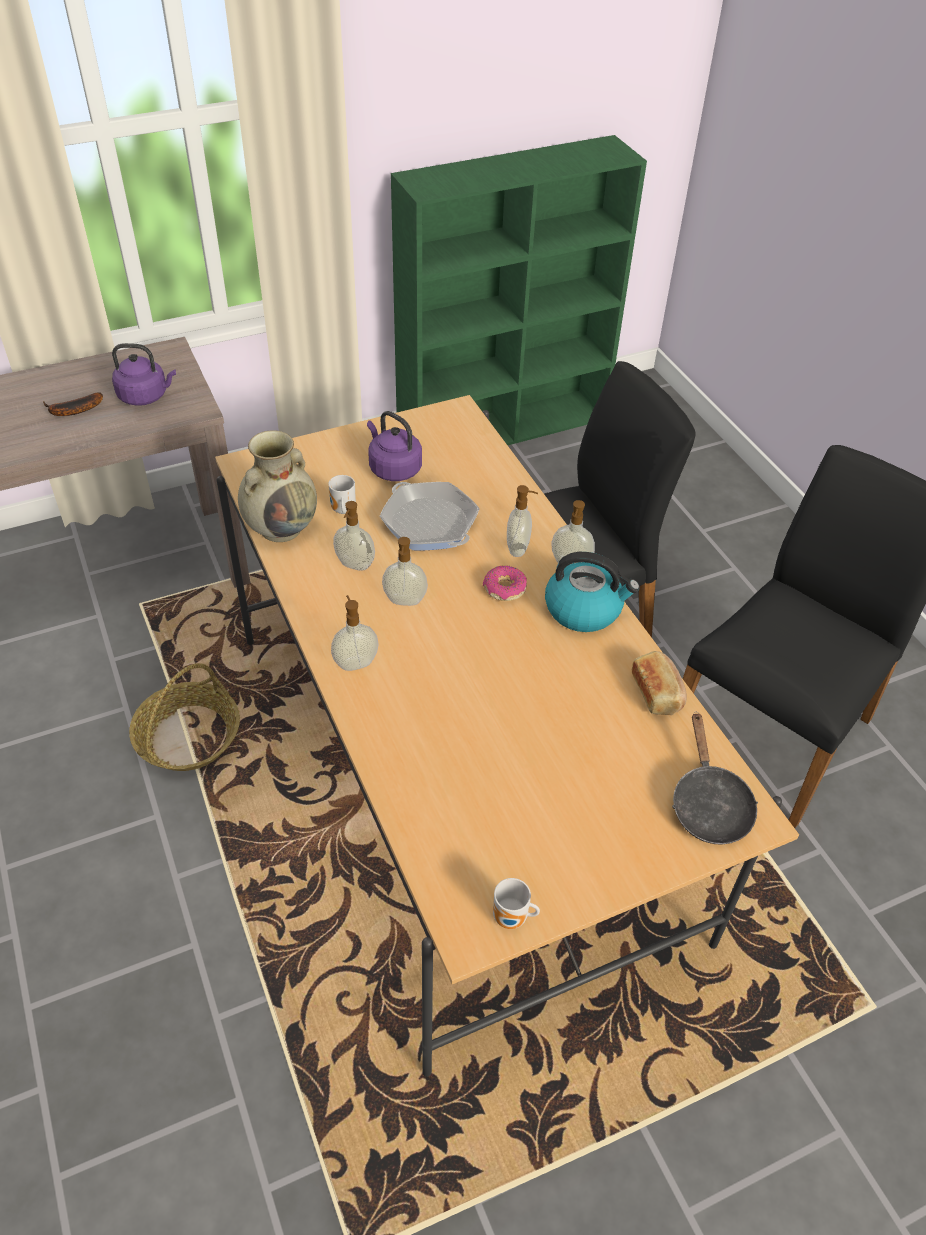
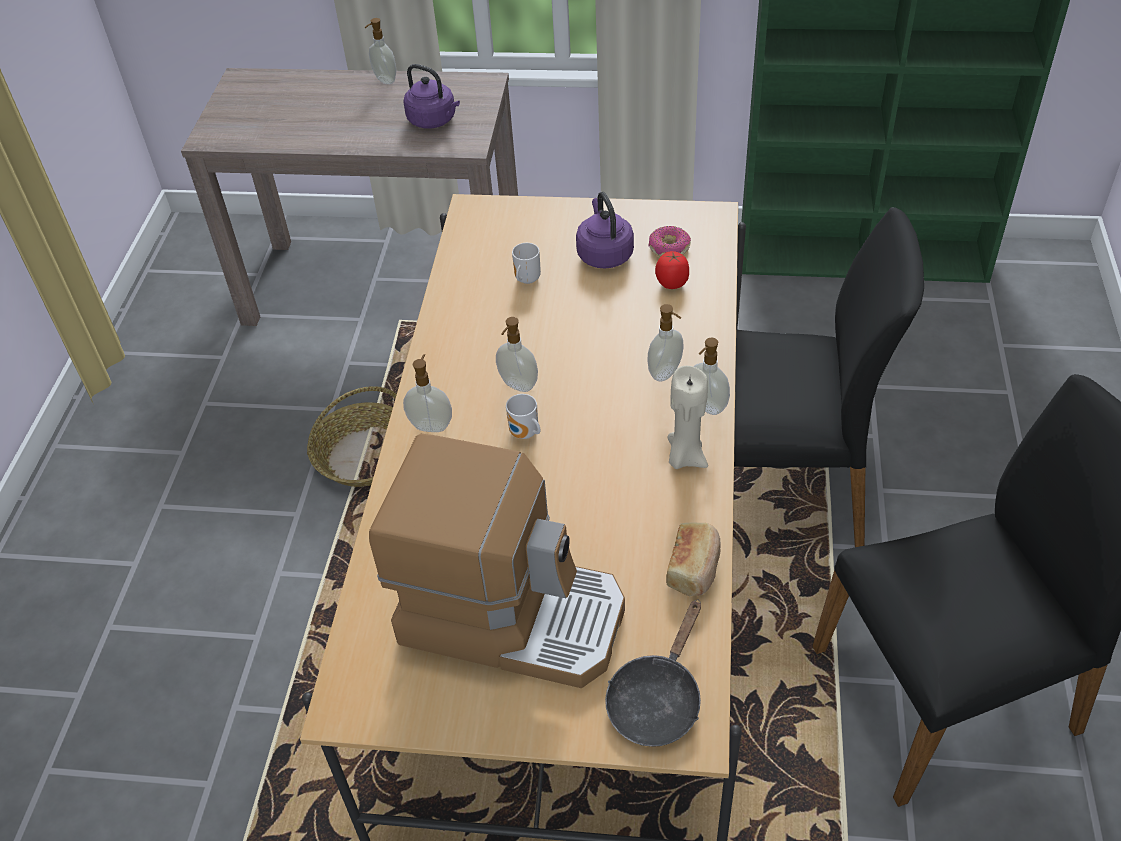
camera: 35 degrees right, 0 degrees up
(72, 410) = (365, 117): banana -> none
(282, 527) = (461, 278): beige vase -> none
(354, 565) = (498, 335): soap dispenser -> soap dispenser (384, 80)
(429, 523) = (597, 319): frying pan -> none
(468, 475) = (672, 283): none -> tomato
(504, 589) = (620, 407): donut -> donut (669, 248)
(512, 919) = (388, 713): mug -> mug (524, 434)
(548, 790) = (512, 614): none -> coffee machine
(584, 609) = (685, 457): kettle -> beige candle

